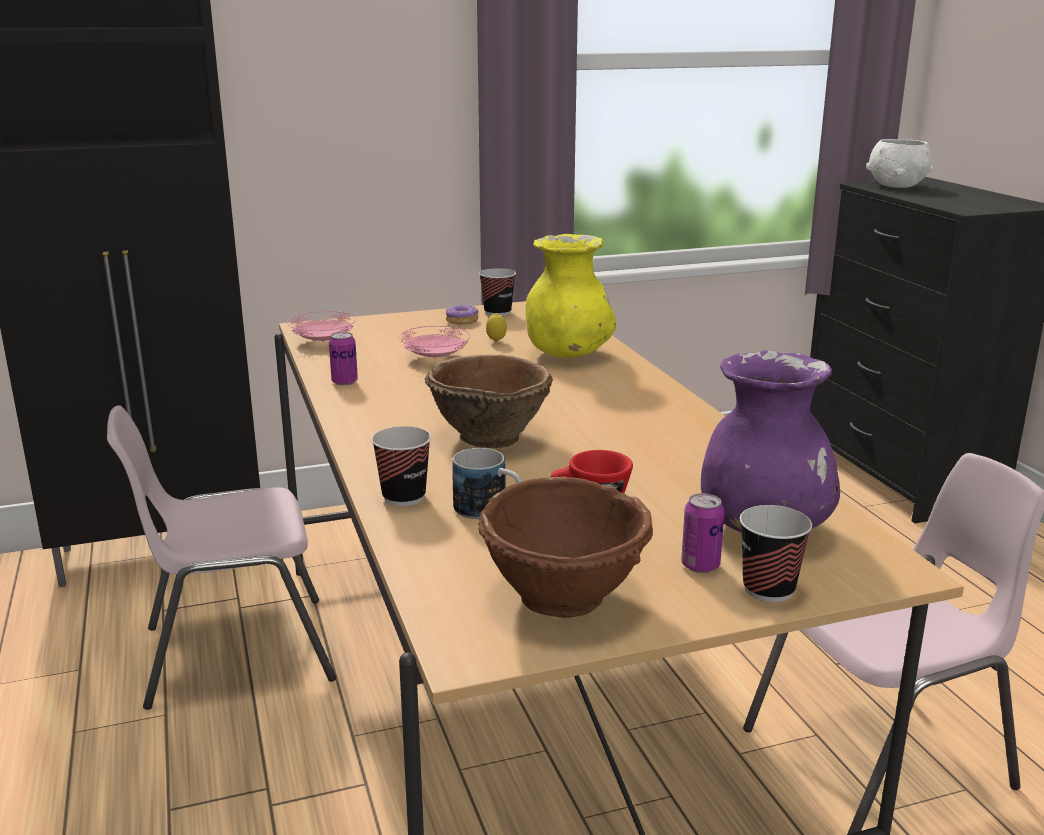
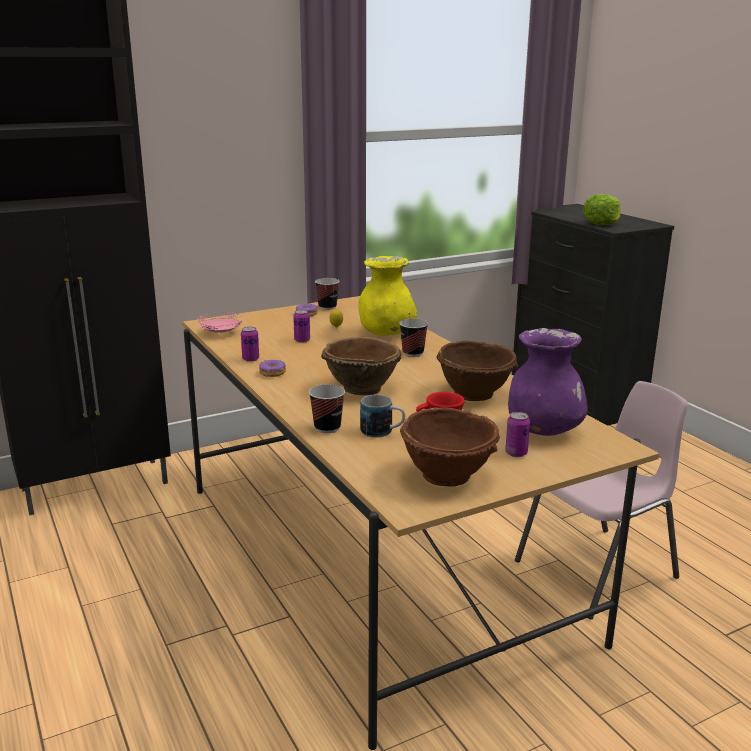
camera: 10 degrees left, 0 degrees up
(234, 652) = (173, 546): pink chair -> none
(365, 404) = (272, 373): none -> donut
(435, 358) = (302, 340): pink plate -> can
(670, 457) = (475, 394): none -> brown bowl
(768, 589) = (557, 463): cup -> cup (413, 353)
(895, 186) = (566, 212): white bowl -> none
(947, 201) = (602, 223): none -> lettuce

